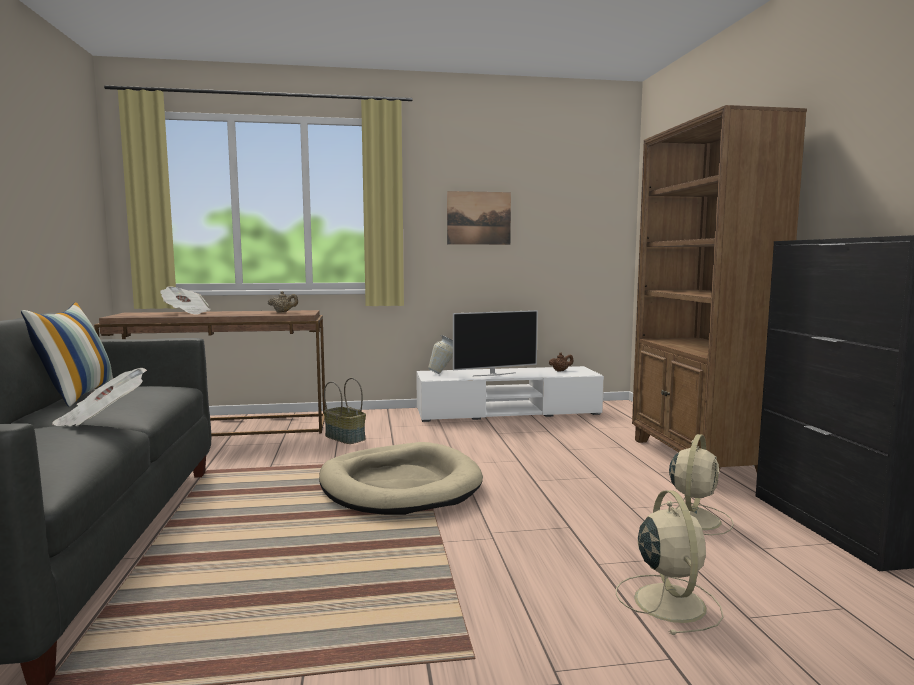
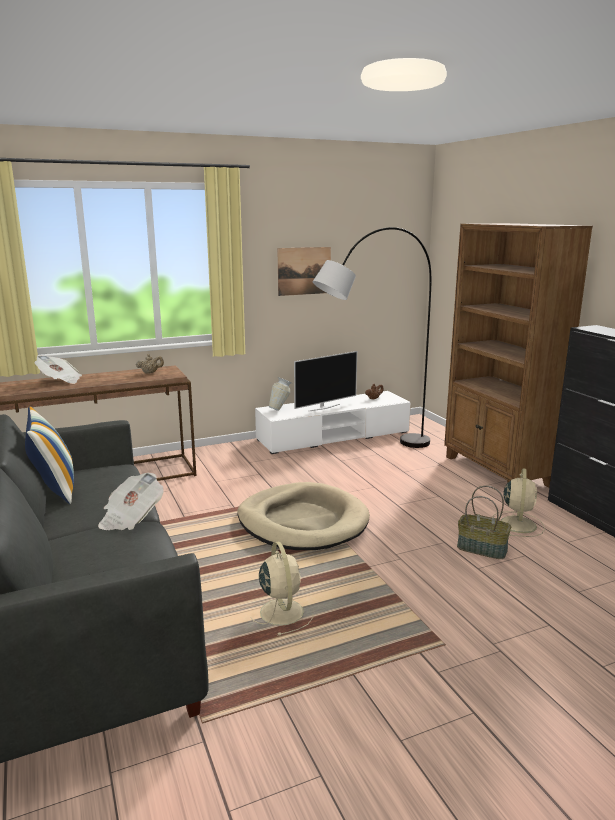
camera: 15 degrees left, 10 degrees up
(346, 438) = (221, 478): basket -> basket (482, 549)
(539, 430) = (370, 453): none -> grey floor lamp
(668, 601) = (531, 588): beige fan -> beige fan (281, 611)

